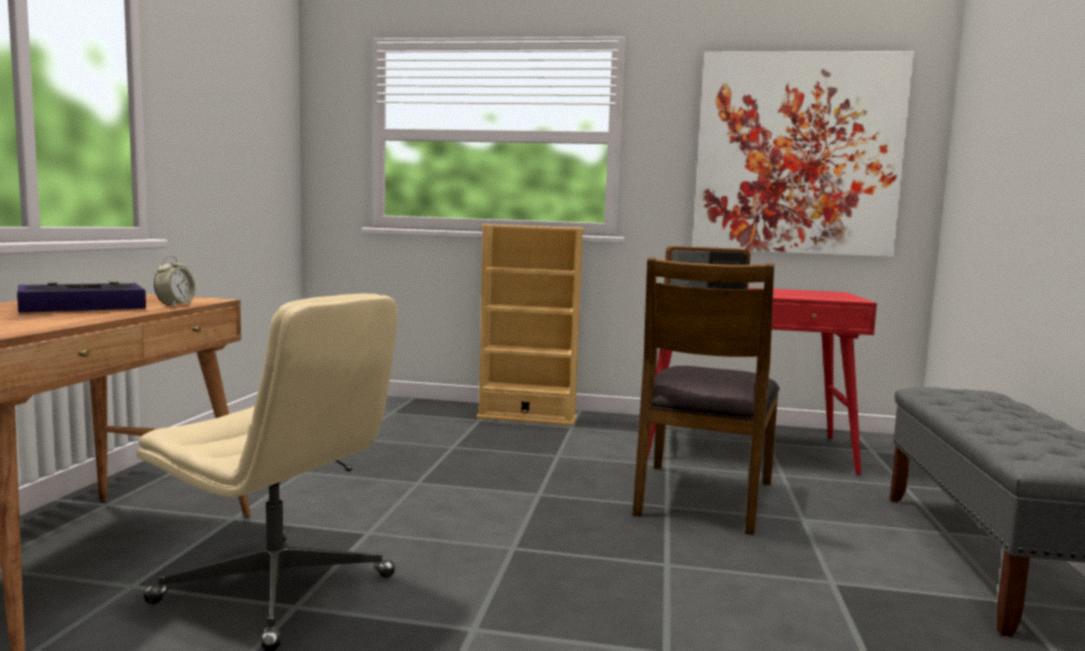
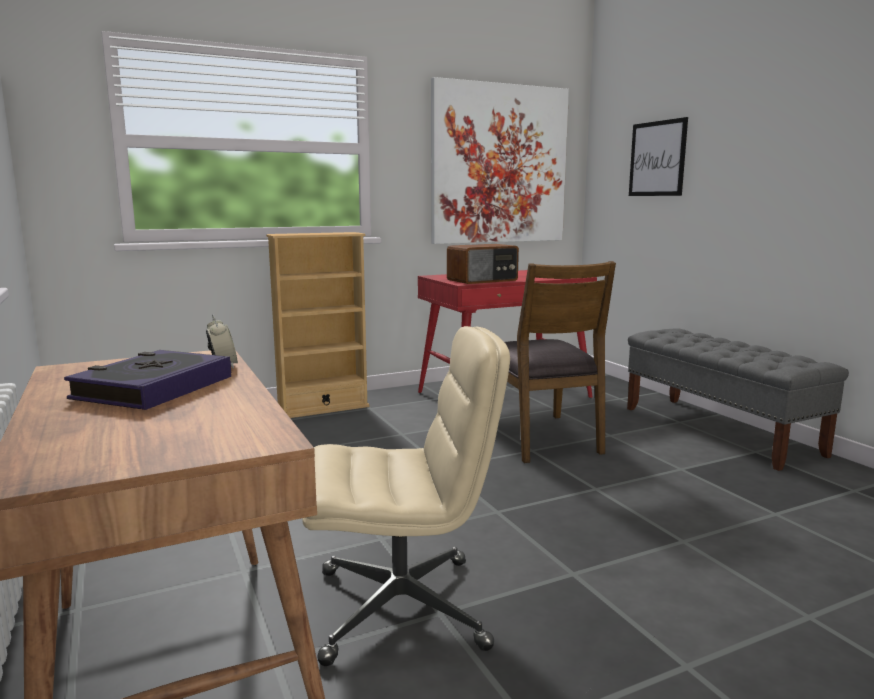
camera: 35 degrees left, 5 degrees up
(1009, 136) = (657, 158): none -> picture

